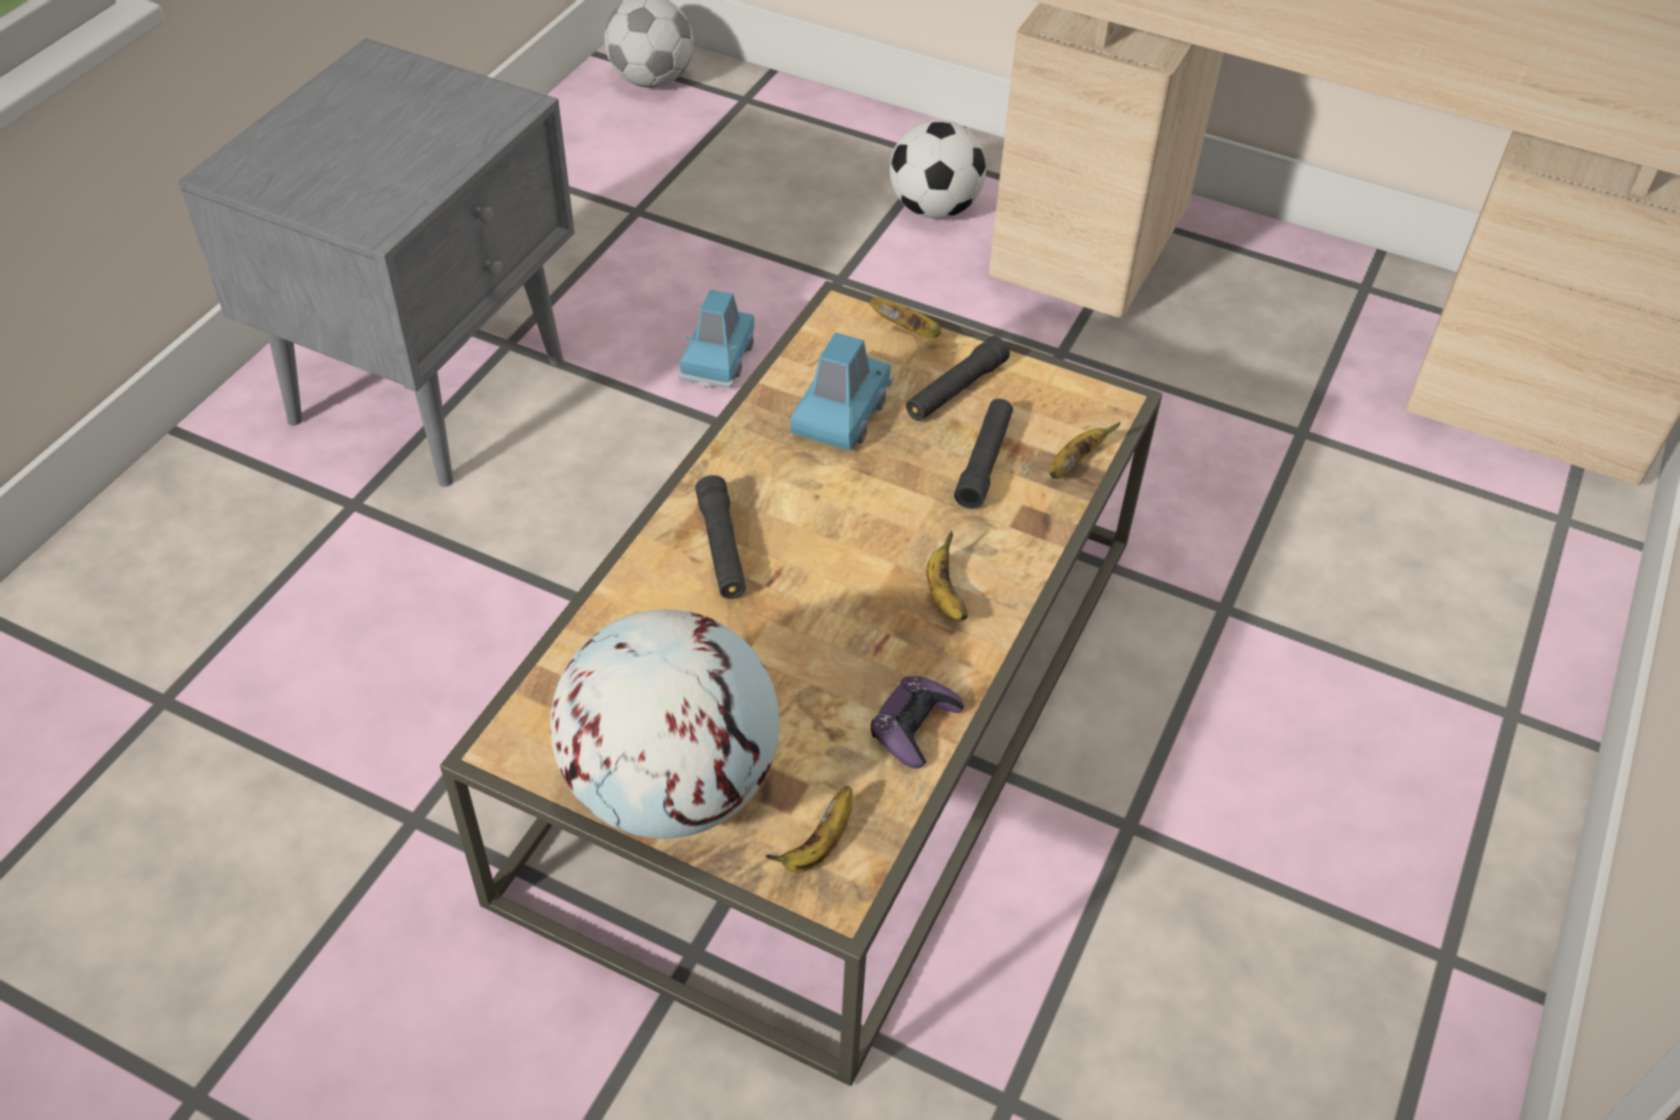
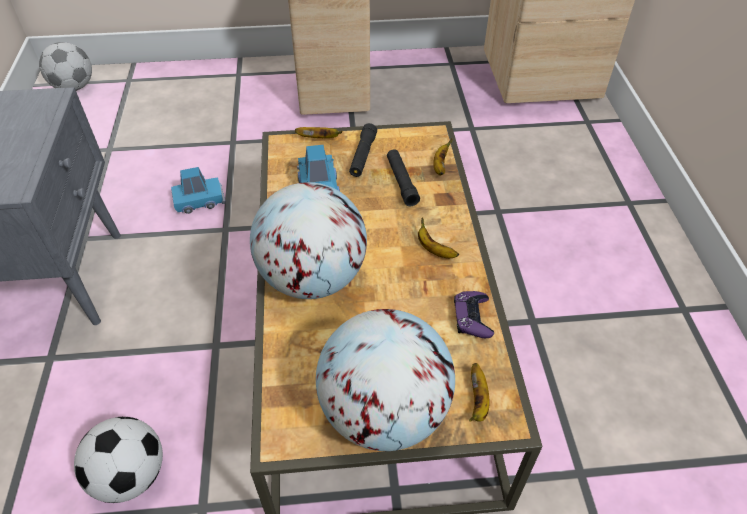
camera: 30 degrees left, 0 degrees up
(718, 359) = (200, 201): blue toy car -> blue toy car turned 90 degrees counterclockwise
(722, 547) = (312, 278): black flashlight -> globe
(934, 208) = (253, 96): football -> football (130, 475)

